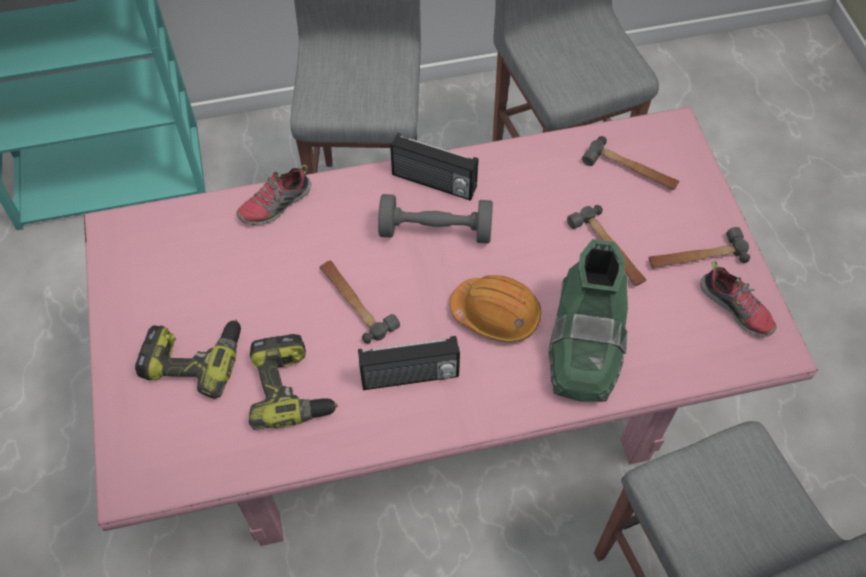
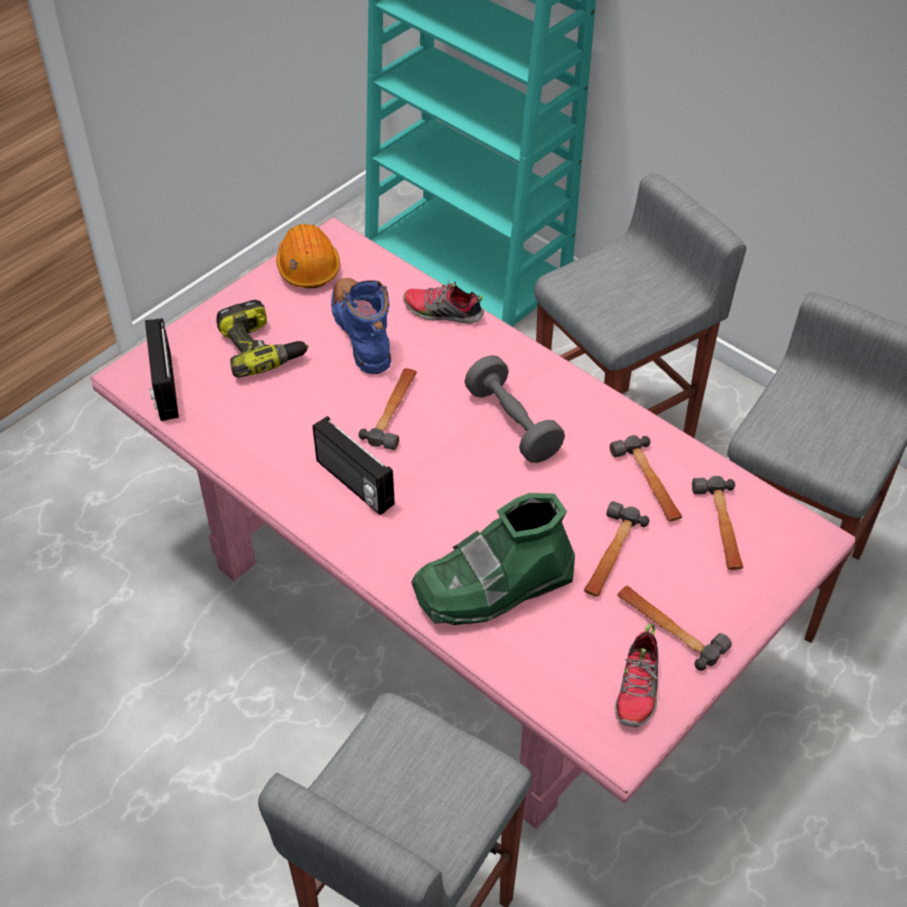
camera: 55 degrees right, 10 degrees down
(248, 274) = (362, 334): none -> blue boot
(292, 388) = (282, 418): power drill -> none
(433, 183) = (562, 395): radio -> radio (163, 387)
(496, 314) = (464, 508): orange hard hat -> orange hard hat (308, 267)
(560, 185) = (649, 483): none -> hammer

